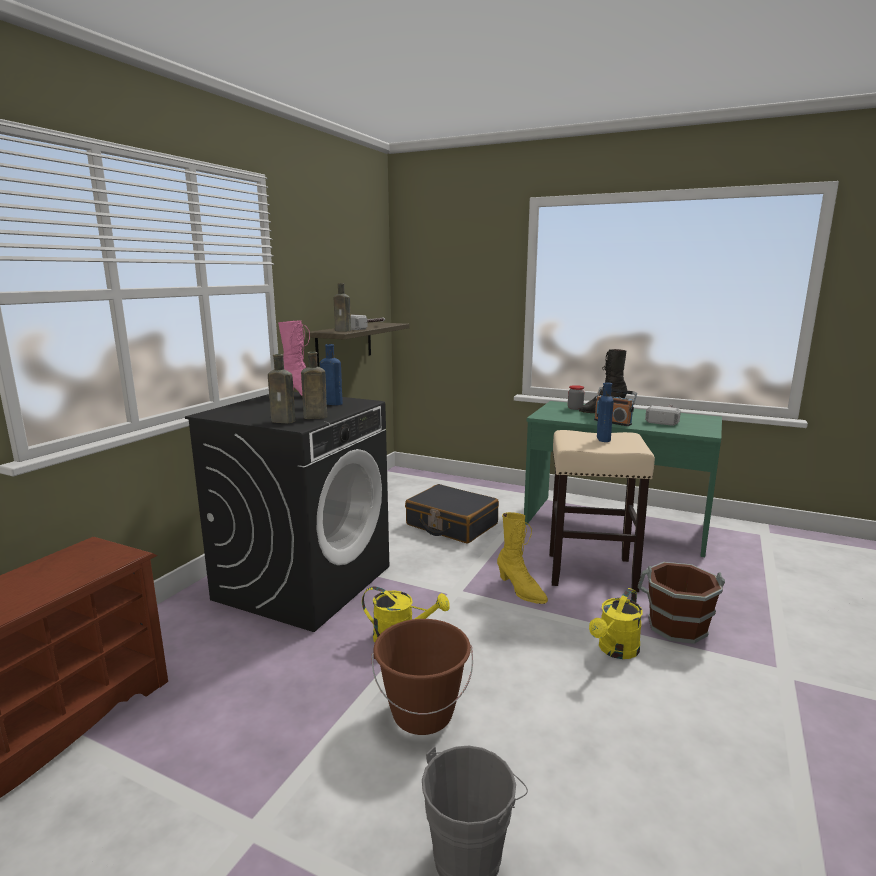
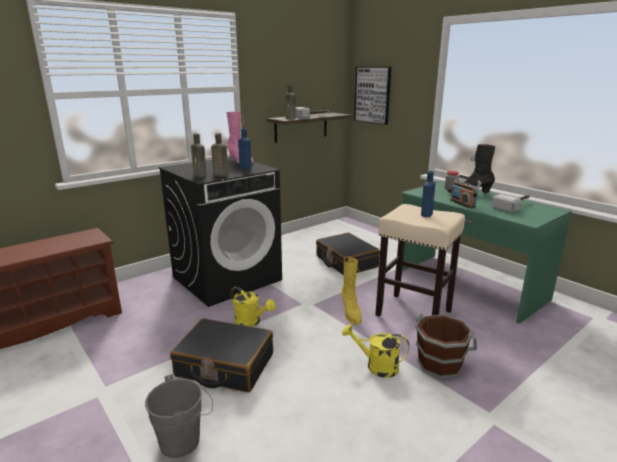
camera: 25 degrees right, 5 degrees up
(422, 713) = (224, 365): brown bucket -> black suitcase
(429, 297) = (372, 95): none -> picture
(615, 651) = (376, 366): yellow watering can -> yellow watering can turned 45 degrees clockwise

